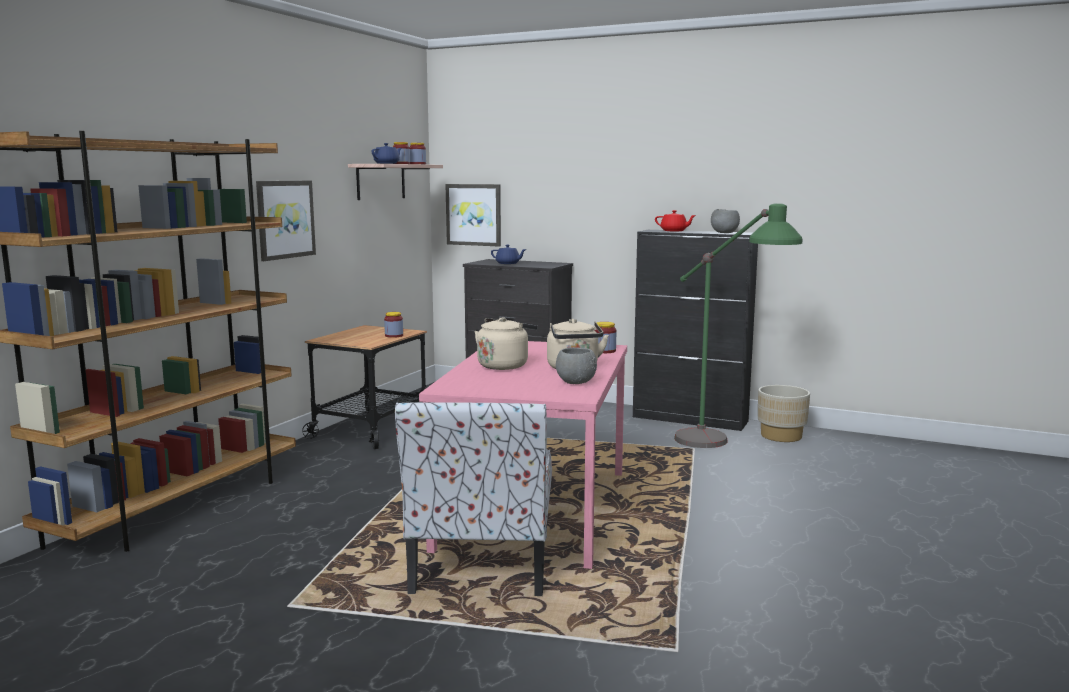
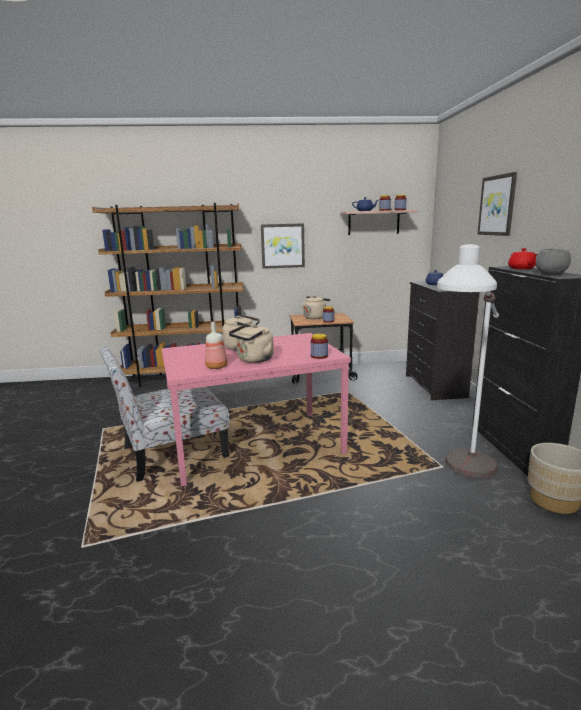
camera: 60 degrees right, 5 degrees up
(356, 336) = (315, 317): none -> beige kettle
(474, 214) = (445, 246): picture -> picture (497, 205)
(575, 382) = (217, 366): grey bowl -> bottle
(723, 450) = (461, 480): green floor lamp -> white floor lamp

